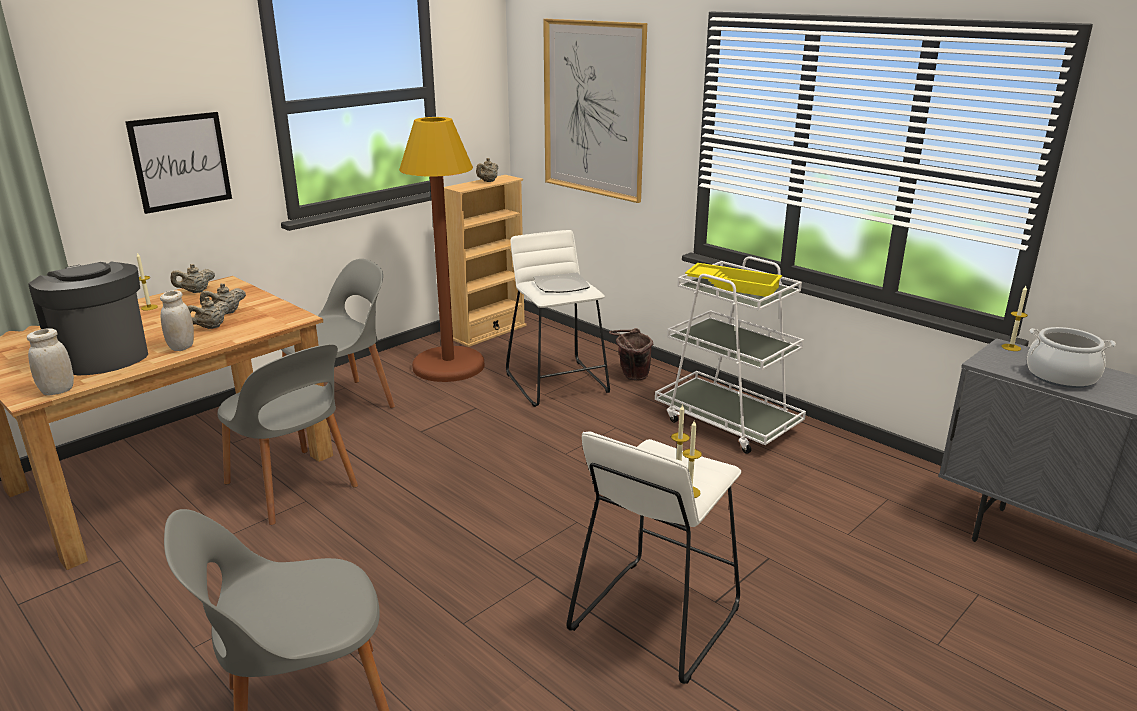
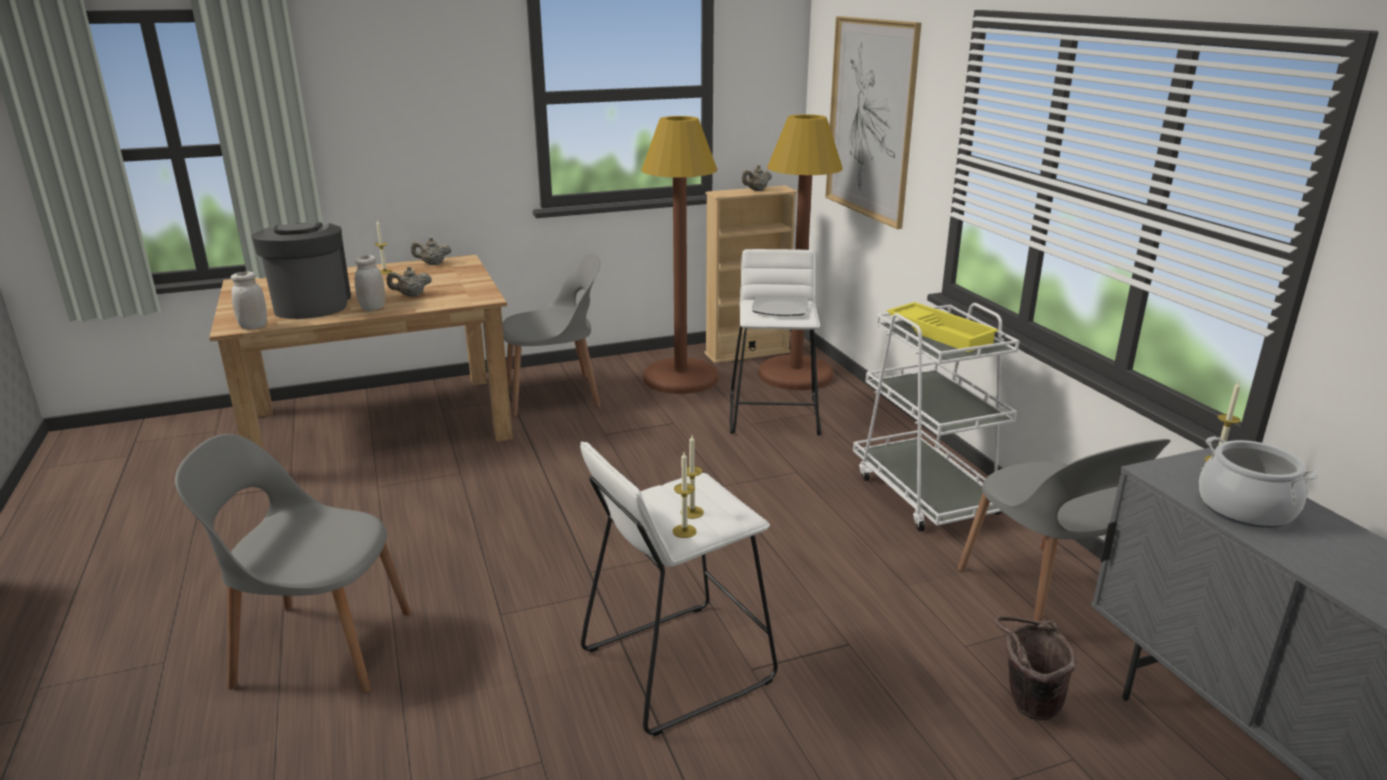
camera: 25 degrees right, 0 degrees up
(181, 161) = (438, 142): picture -> none
(226, 313) = (436, 285): beige teapot -> none
(292, 487) = (458, 458): grey chair -> grey chair (1043, 594)
(546, 344) = (795, 375): none -> brown floor lamp
(631, 376) = (858, 424): brown bucket -> brown bucket (1026, 705)

